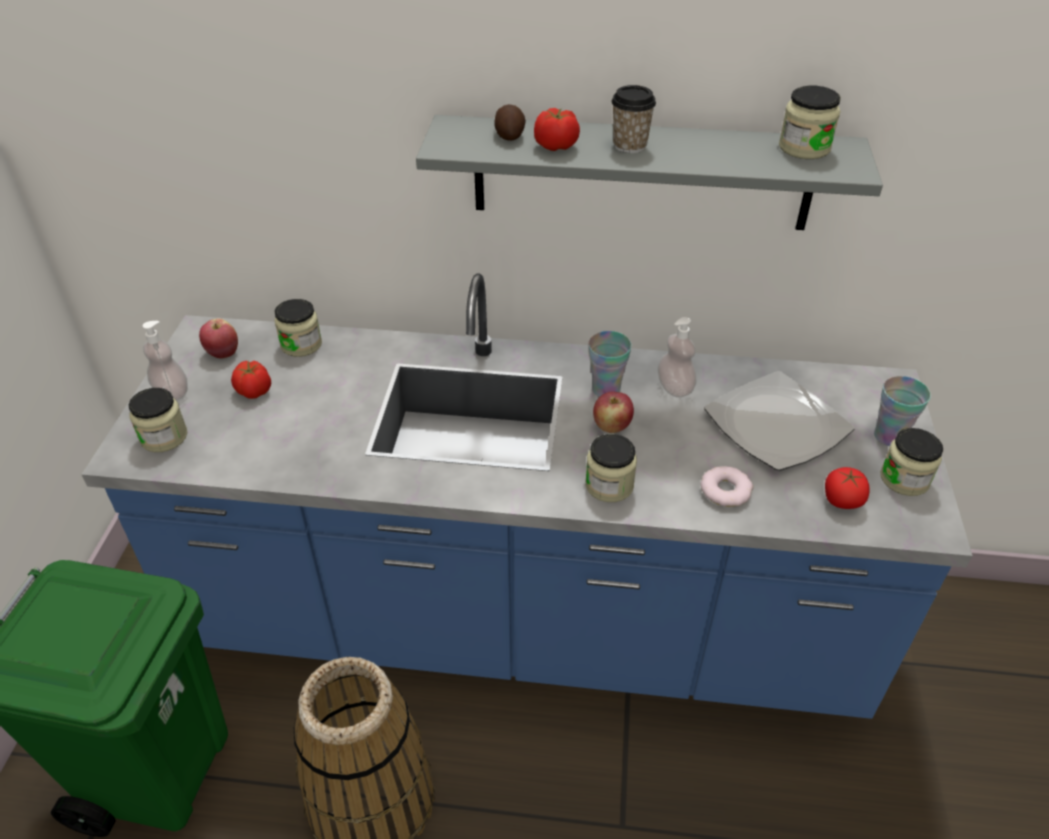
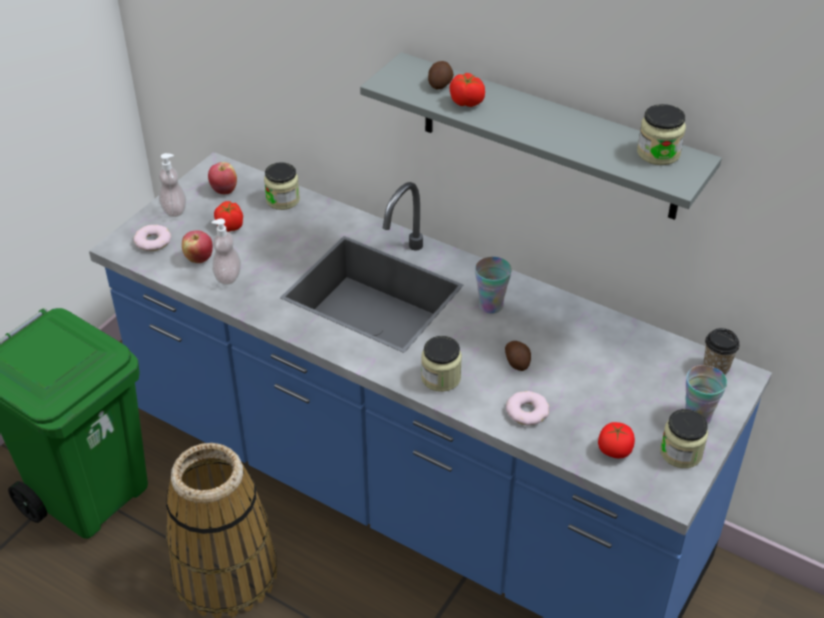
camera: 25 degrees right, 0 degrees up
(164, 437) = (153, 241): jar -> donut
(611, 426) = (474, 335): apple -> apple (199, 258)
(629, 145) = (522, 116): cup -> cup (716, 367)
(674, 388) = (547, 322): soap dispenser -> soap dispenser (228, 276)
(676, 439) = (517, 362): none -> potato
(776, 424) = (609, 376): plate -> none

